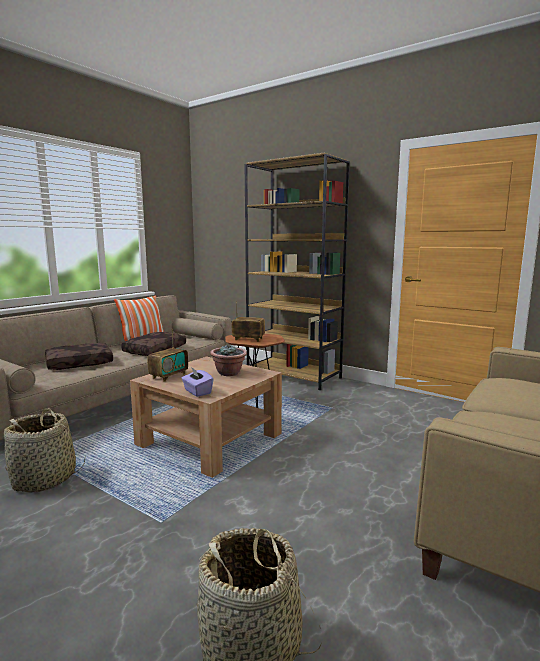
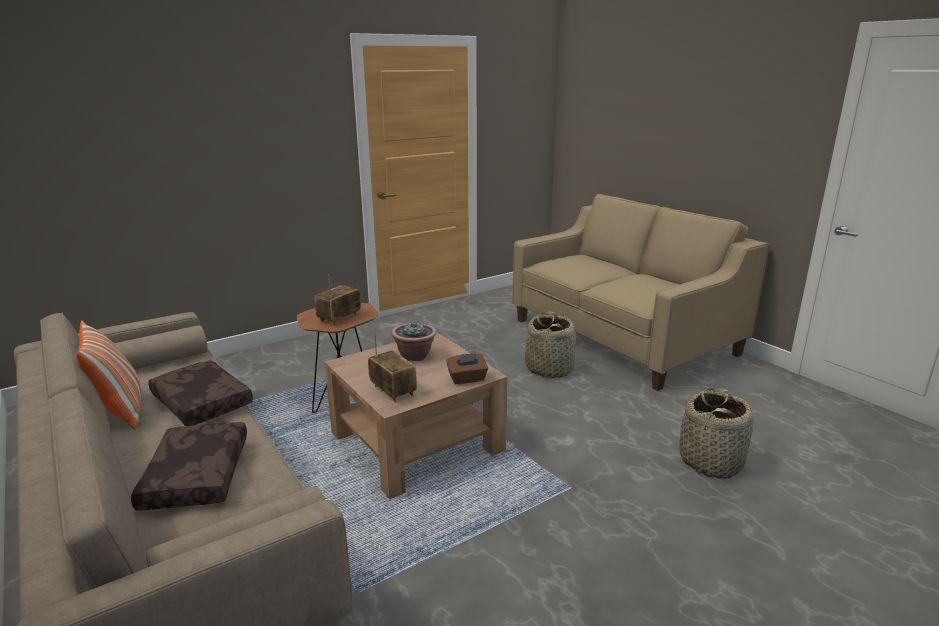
camera: 70 degrees left, 10 degrees up
(45, 479) = (439, 580): basket -> basket (549, 368)
(197, 392) = (467, 379): purple tissue box -> brown tissue box
(294, 375) = (276, 356): brown bookcase -> none

